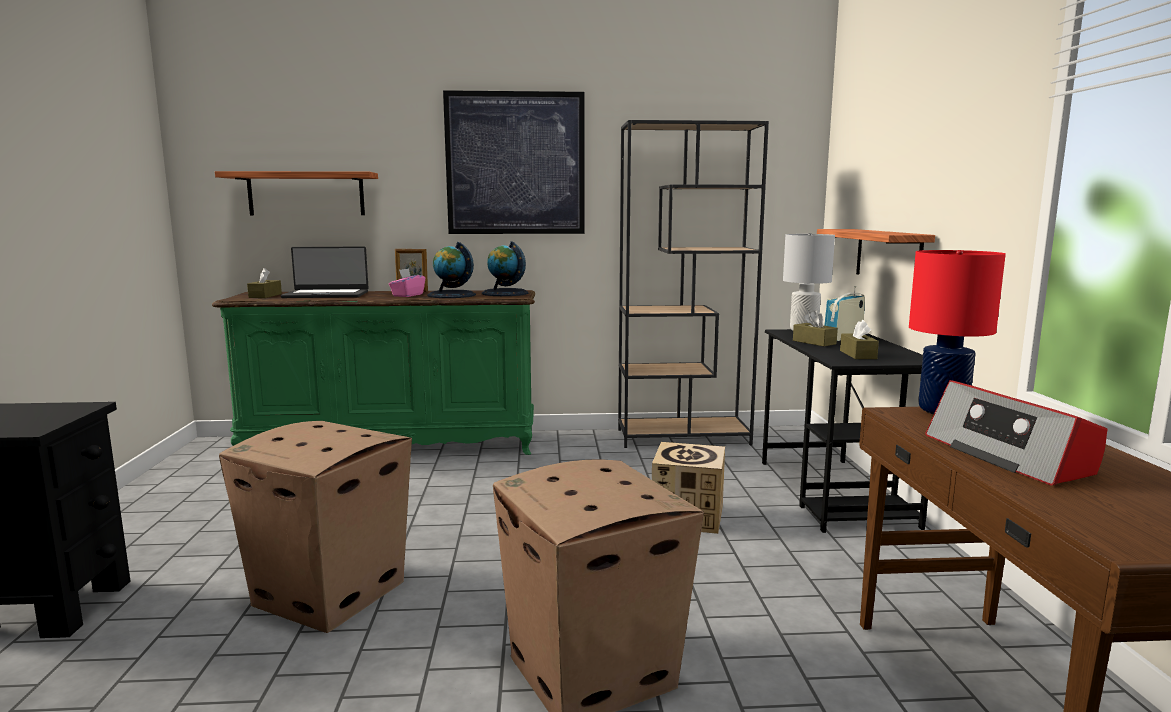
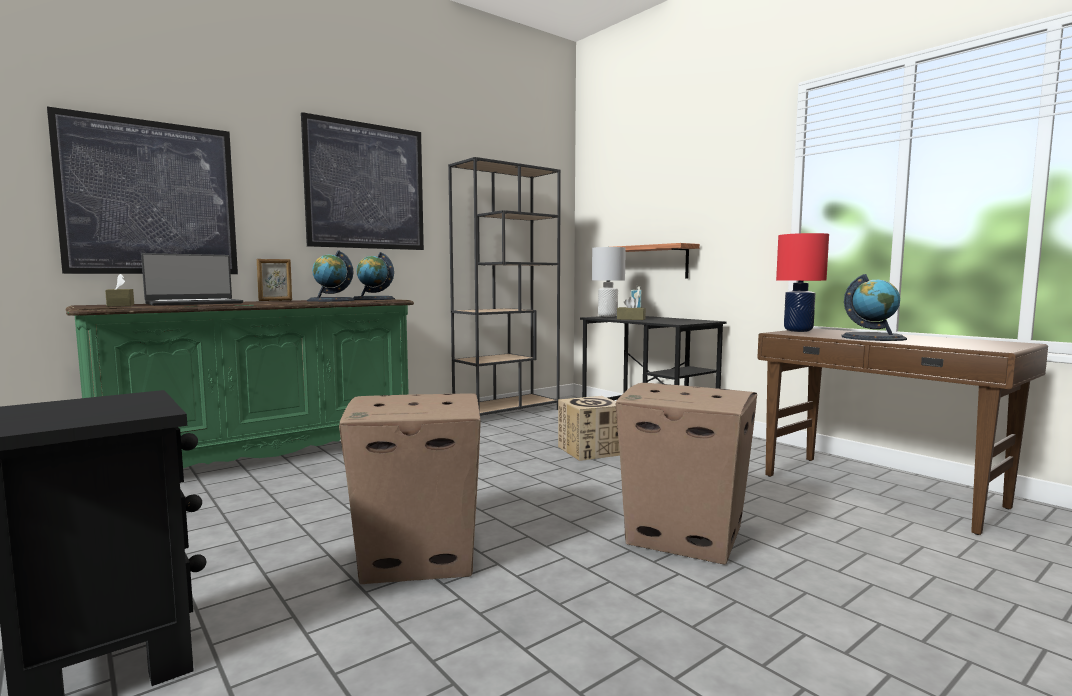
camera: 35 degrees left, 5 degrees down
(306, 194) = (150, 198): shelf -> picture
(407, 295) = (288, 301): pink tissue box -> none
(858, 354) = (673, 321): brown tissue box -> none
(1009, 455) = (873, 337): radio -> globe

